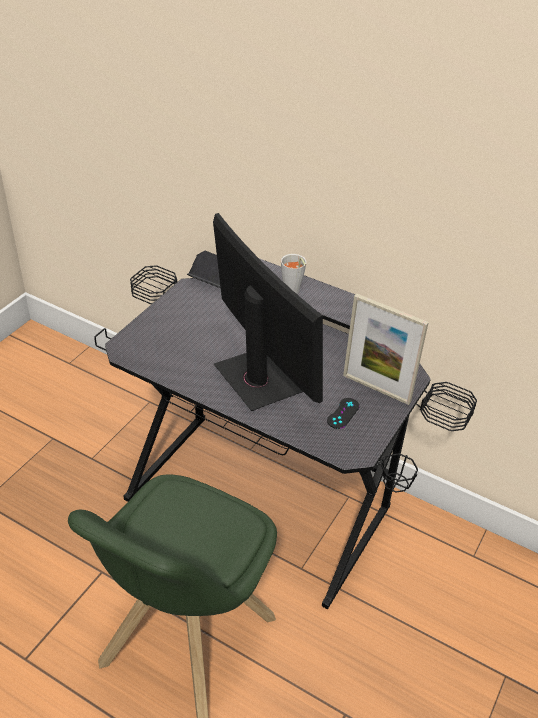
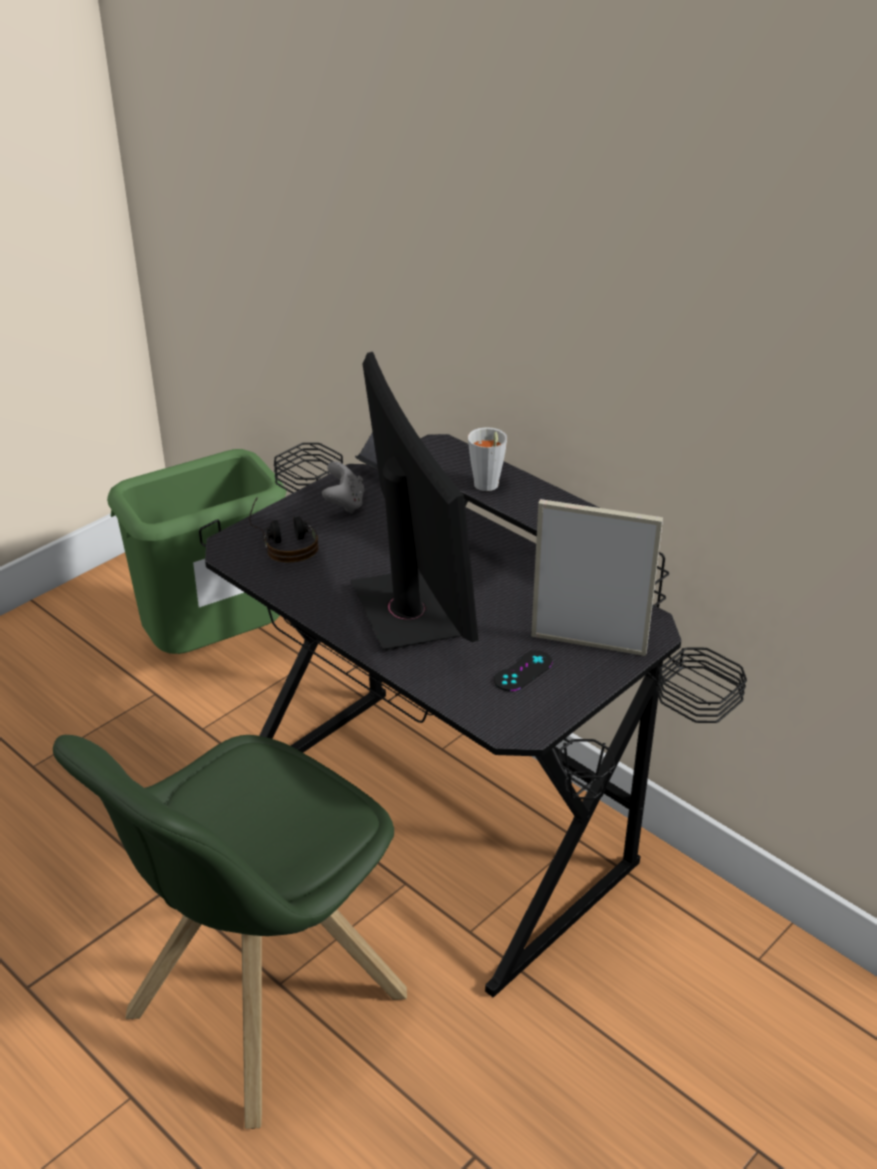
camera: 15 degrees right, 5 degrees down
(85, 401) = (217, 648): none -> green trash can
(158, 340) = (284, 541): none -> headphones
(189, 308) = (344, 503): none -> grey game controller
(376, 388) = (588, 643): picture frame -> picture frame turned 150 degrees clockwise

